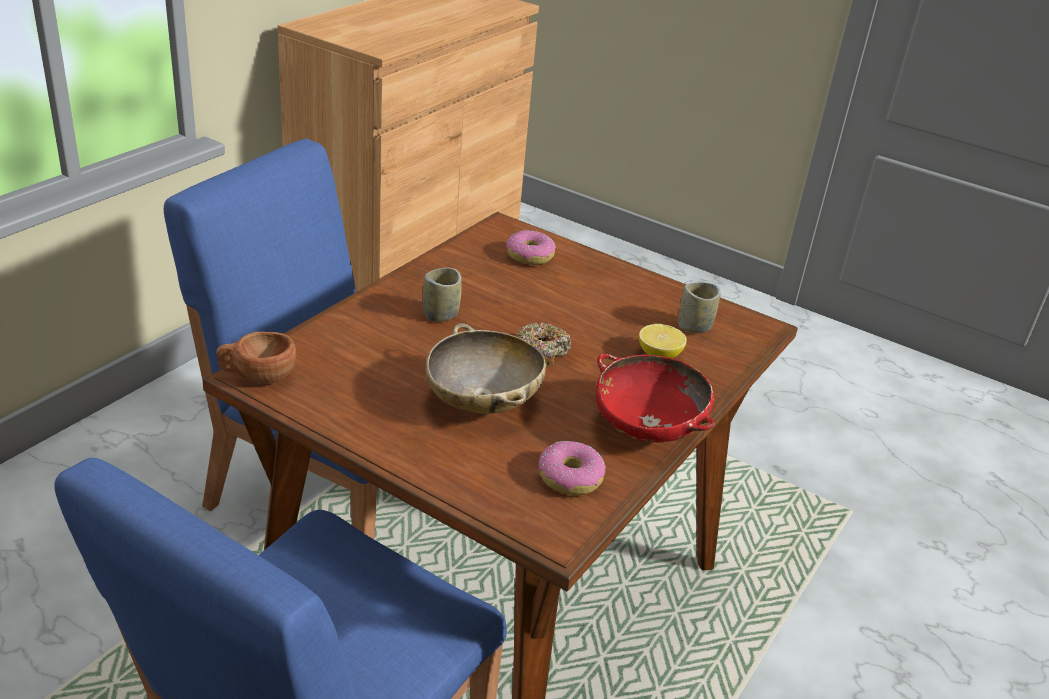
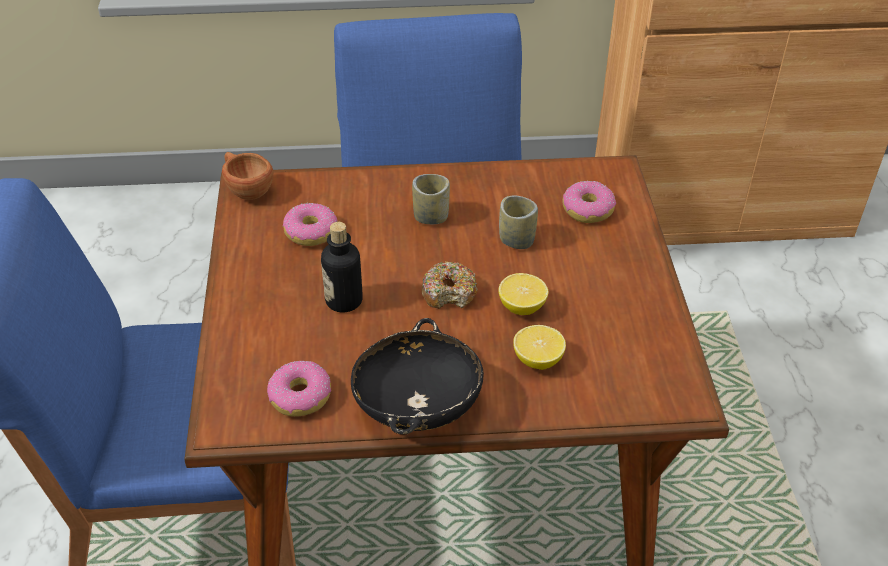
camera: 55 degrees right, 10 degrees up
(372, 374) = (311, 232): none -> donut
(483, 401) = (344, 300): beige bowl -> bottle
(596, 332) = (521, 306): none -> lemon
(647, 428) = (417, 406): red bowl -> black bowl
(694, 326) = (618, 358): cup -> cup (516, 240)

